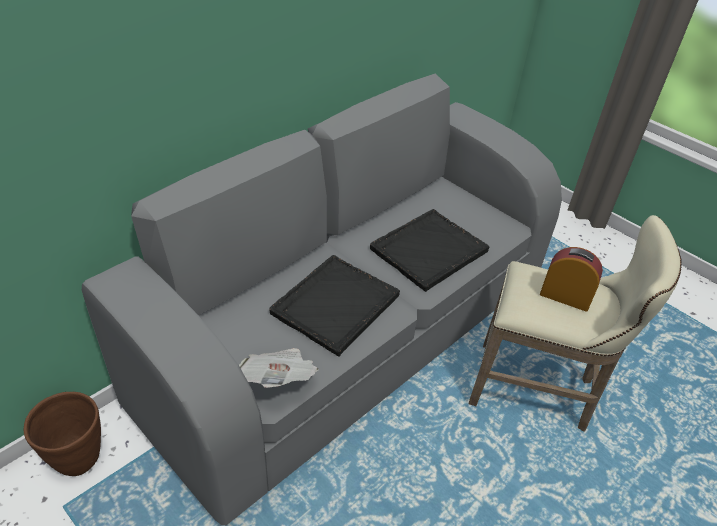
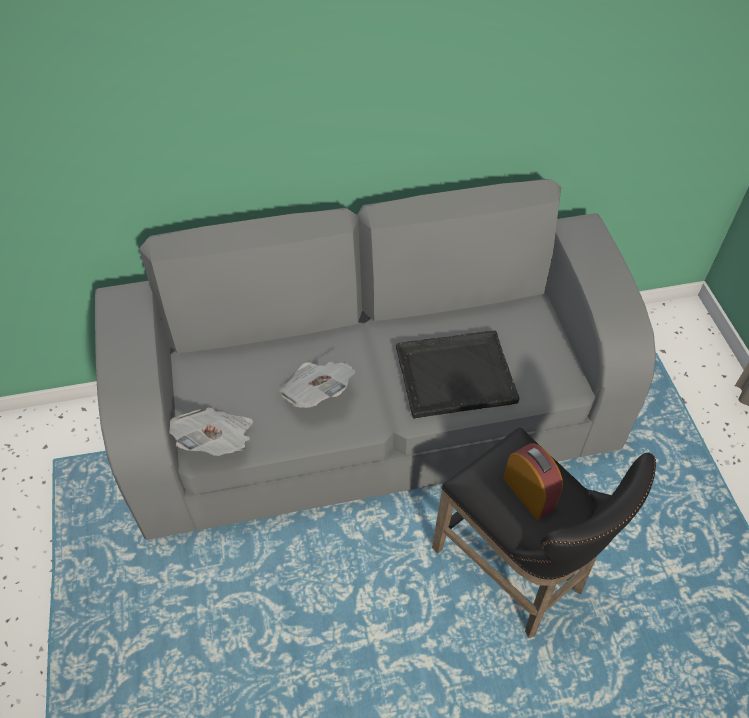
camera: 35 degrees right, 10 degrees up
(79, 458) = (85, 426): brown planter -> none
(334, 305) = (317, 393): black tray -> newspaper
(538, 392) = (515, 573): beige stool -> black stool

